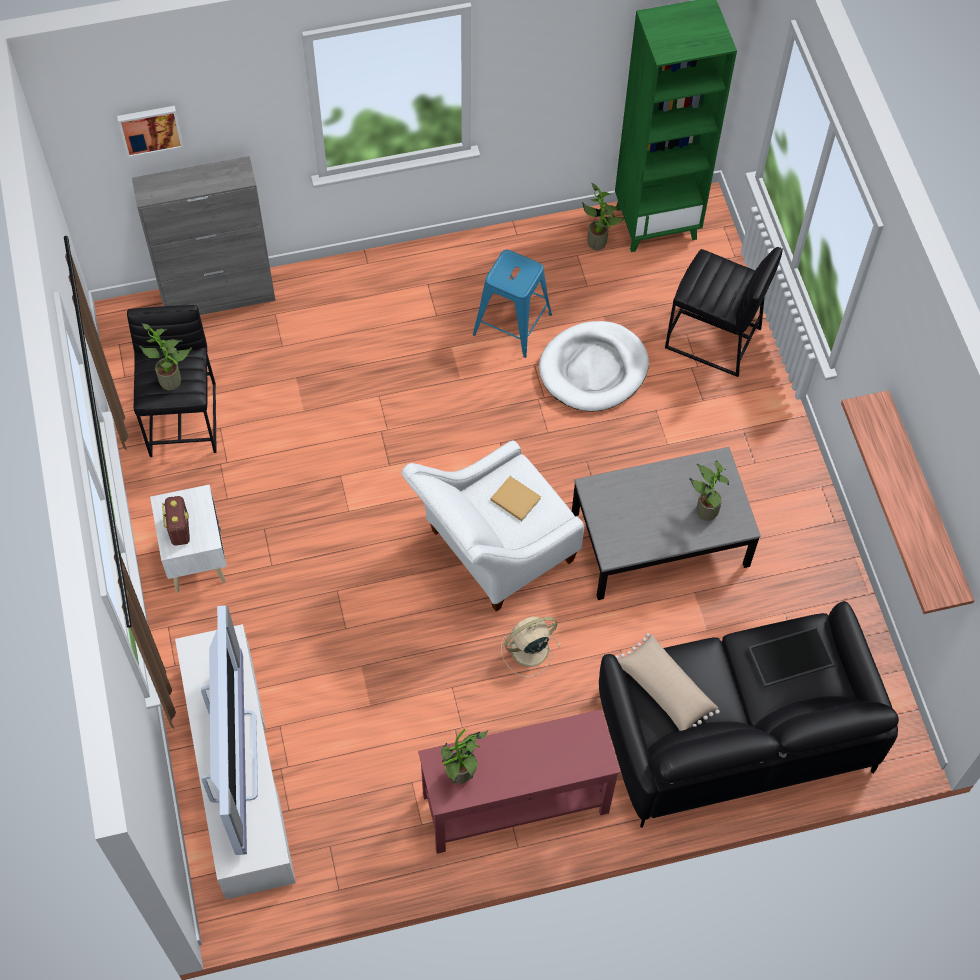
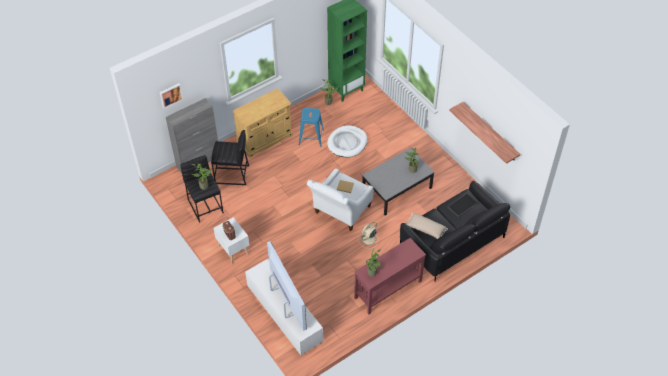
camera: 20 degrees left, 10 degrees down
(399, 290) = (265, 139): none -> beige cabinet
(713, 339) = (384, 120): black stool -> black stool (232, 175)

